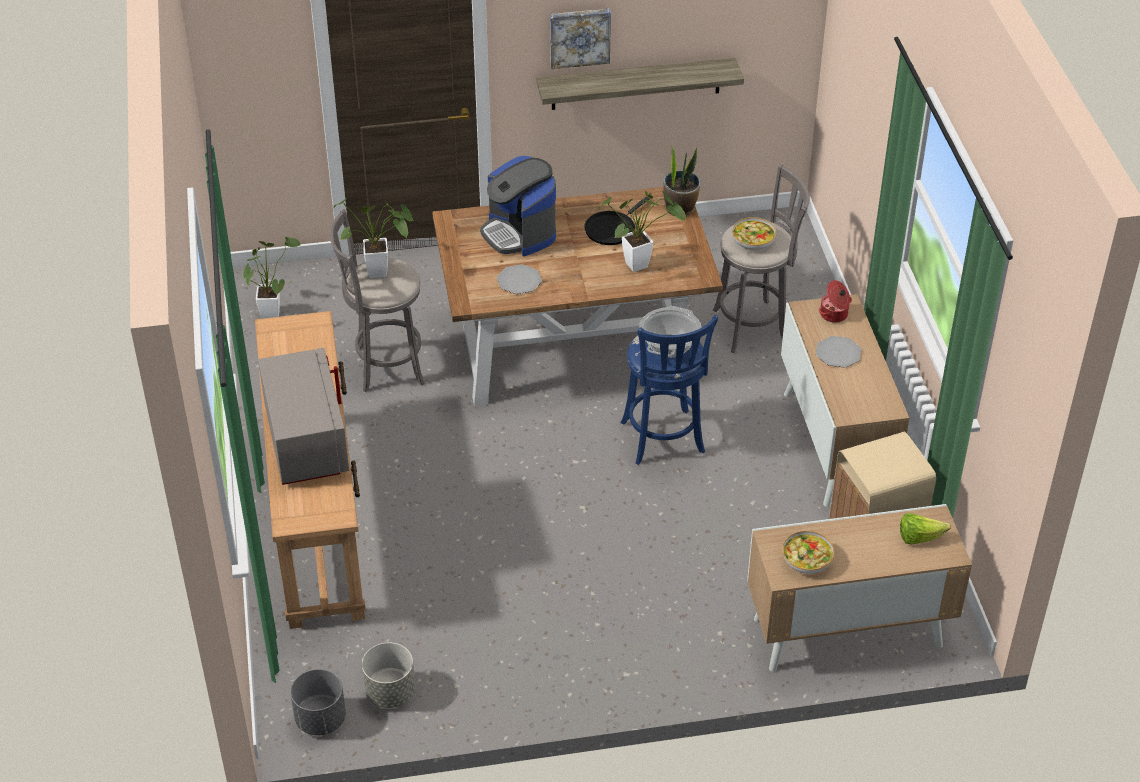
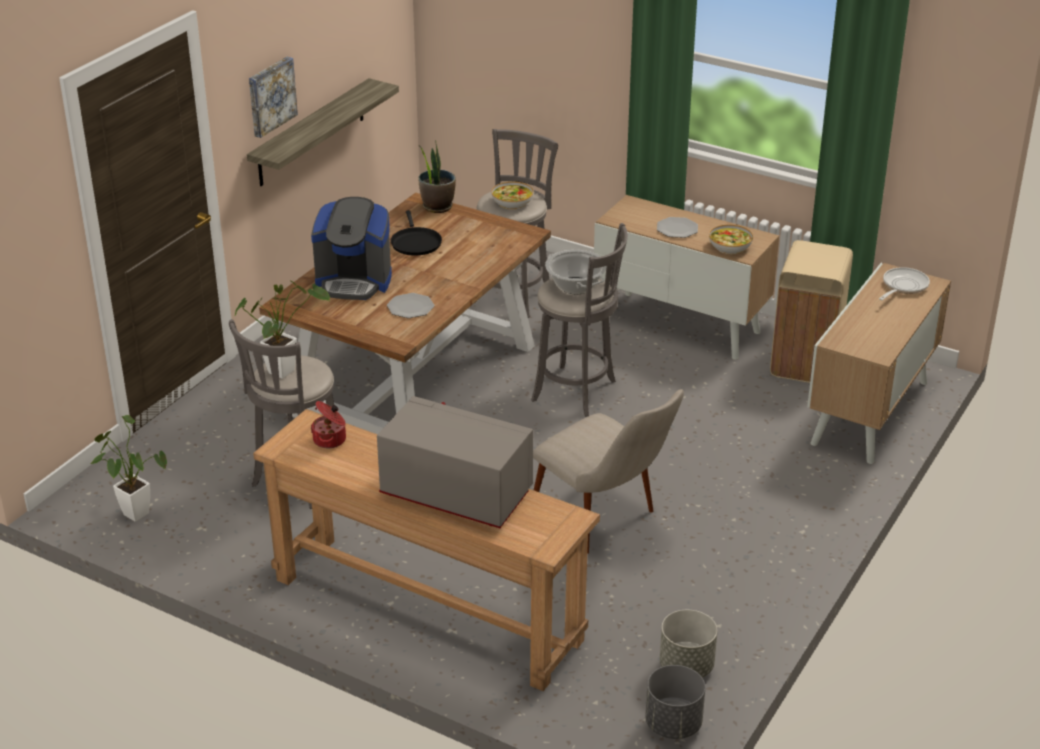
camera: 50 degrees left, 10 degrees down
(512, 553) = (606, 523): none -> beige chair
(641, 264) = (475, 249): potted plant -> none
(663, 440) = (578, 392): blue stool -> grey stool
(807, 560) = (874, 338): bowl -> bowl (730, 247)
(834, 314) = (635, 212): cooking pot -> cooking pot (330, 440)
(919, 538) = (903, 286): lettuce -> frying pan

